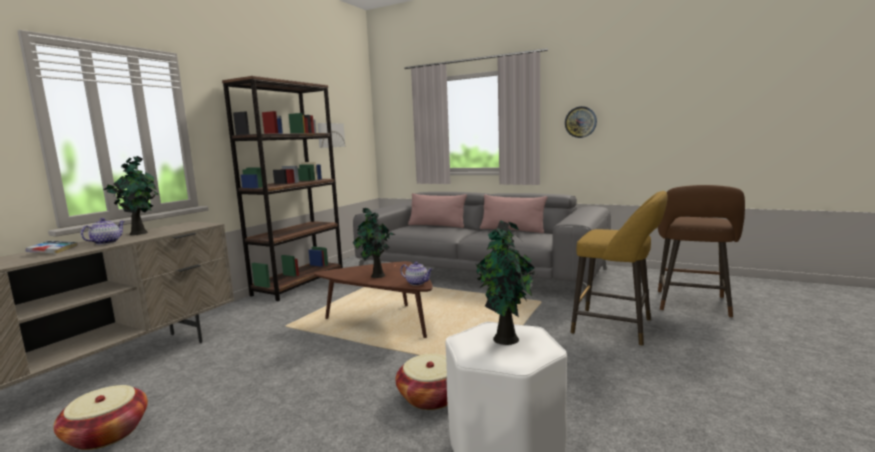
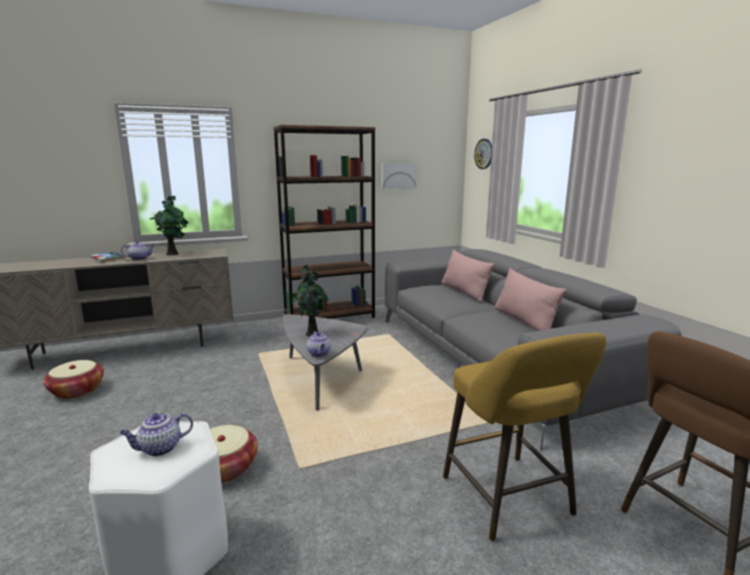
camera: 40 degrees right, 5 degrees up
(384, 320) = (321, 378): brown coffee table -> grey coffee table
(507, 340) = (159, 448): potted plant -> teapot
(580, 122) = (677, 185): wall clock -> wall clock (484, 154)

